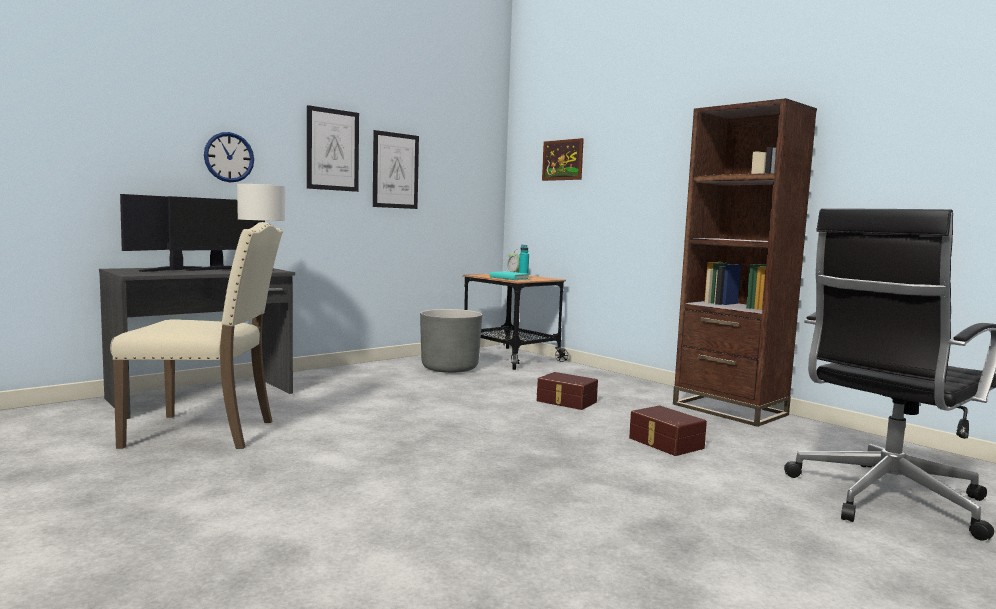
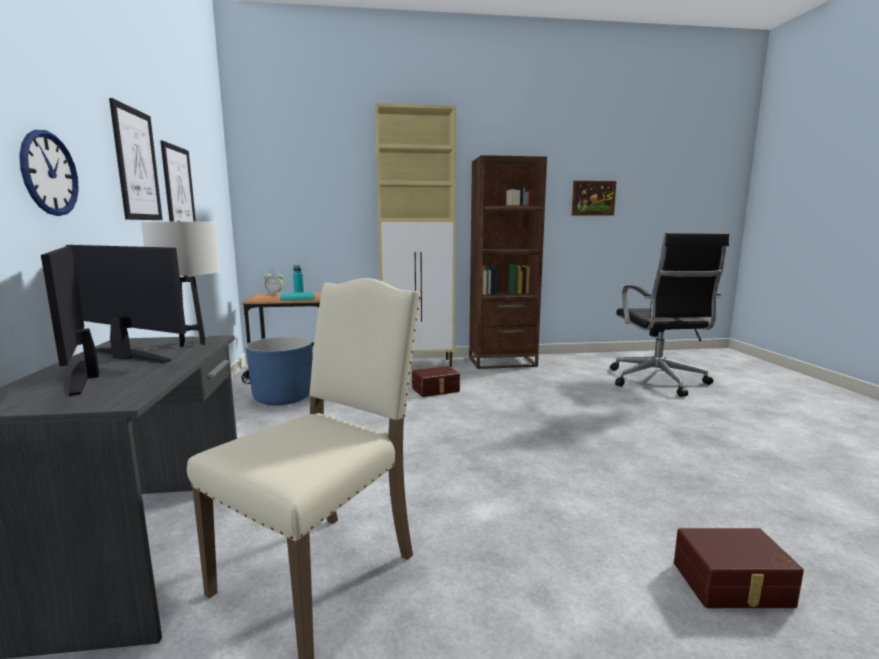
camera: 55 degrees left, 5 degrees up
(218, 269) = (128, 356): monitor -> monitor turned 45 degrees counterclockwise
(449, 368) = (283, 397): grey planter -> blue planter
(562, 160) = (310, 184): picture -> picture (593, 198)
(628, 383) = (418, 364): none -> beige cabinet
(665, 443) = (548, 393): brown storage box -> brown storage box (733, 585)

